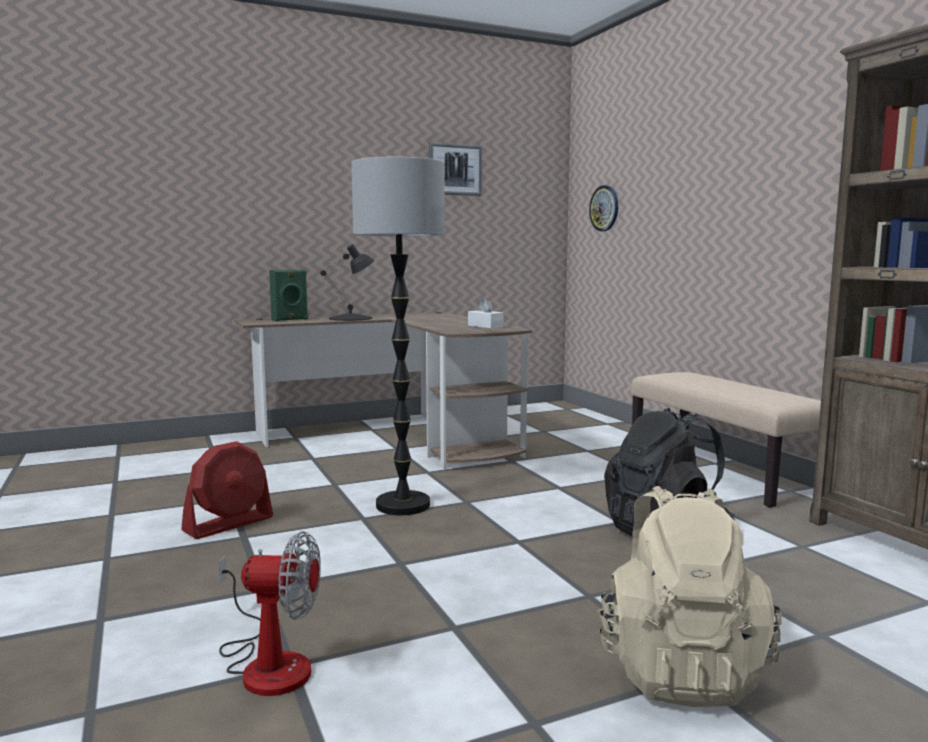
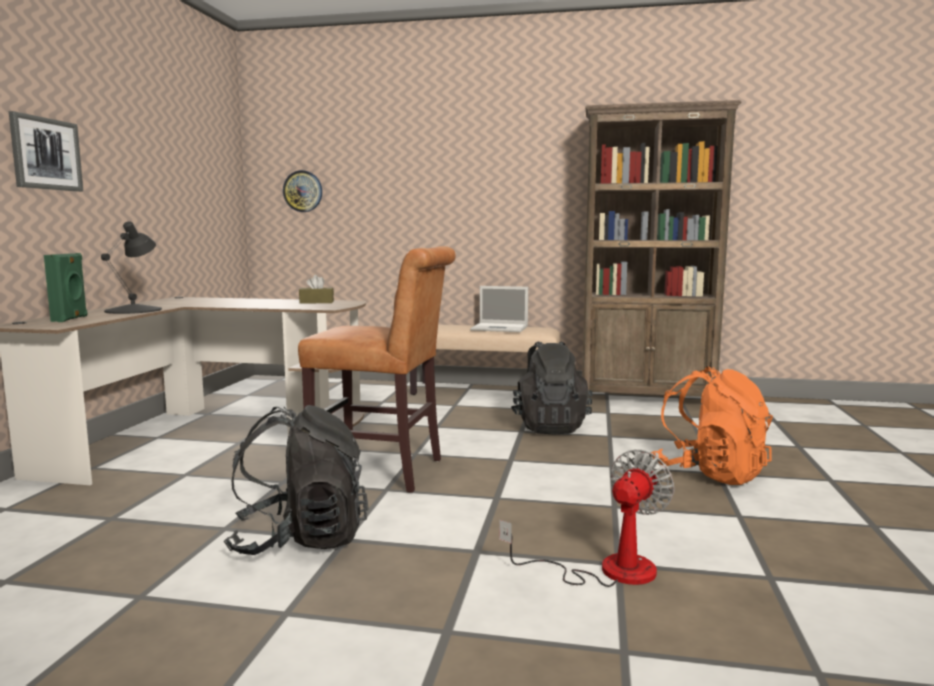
camera: 55 degrees left, 0 degrees up
(229, 524) = (300, 540): red fan -> black backpack
(402, 505) = (384, 472): floor lamp -> brown chair
(455, 169) = (169, 141): picture -> picture (46, 154)
(485, 326) = (316, 302): white tissue box -> brown tissue box
(679, 669) = (710, 473): beige backpack -> orange backpack
(738, 389) = (500, 328): none -> laptop

